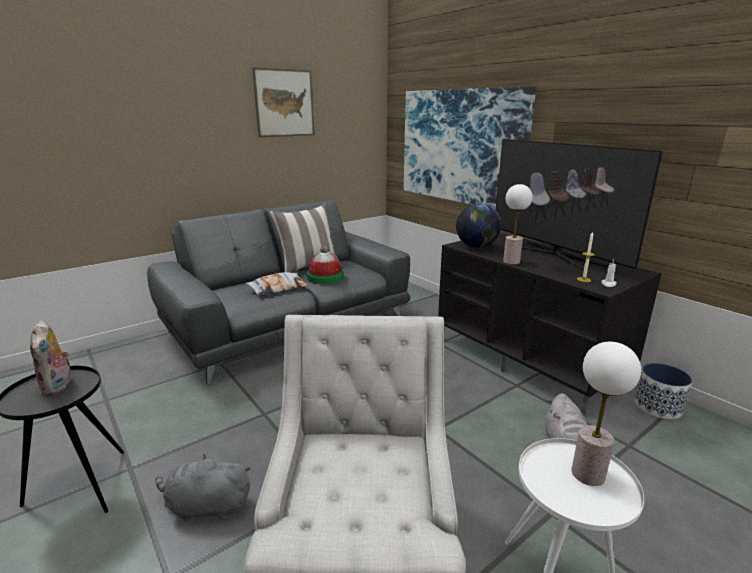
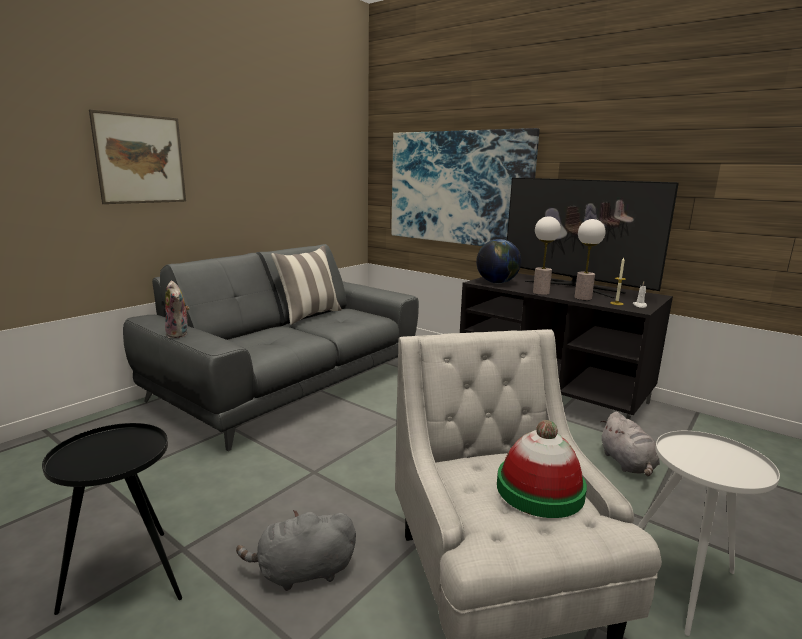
camera: 15 degrees left, 5 degrees down
(58, 385) = (113, 446): plush toy -> plush toy (179, 334)
(278, 288) = (291, 337): pillow -> none
(284, 103) = (272, 138): picture -> picture (141, 159)
(325, 277) = (337, 324): hat -> hat (539, 489)
(587, 474) = (717, 455): table lamp -> table lamp (582, 298)
(657, 406) = (682, 420): planter -> none

